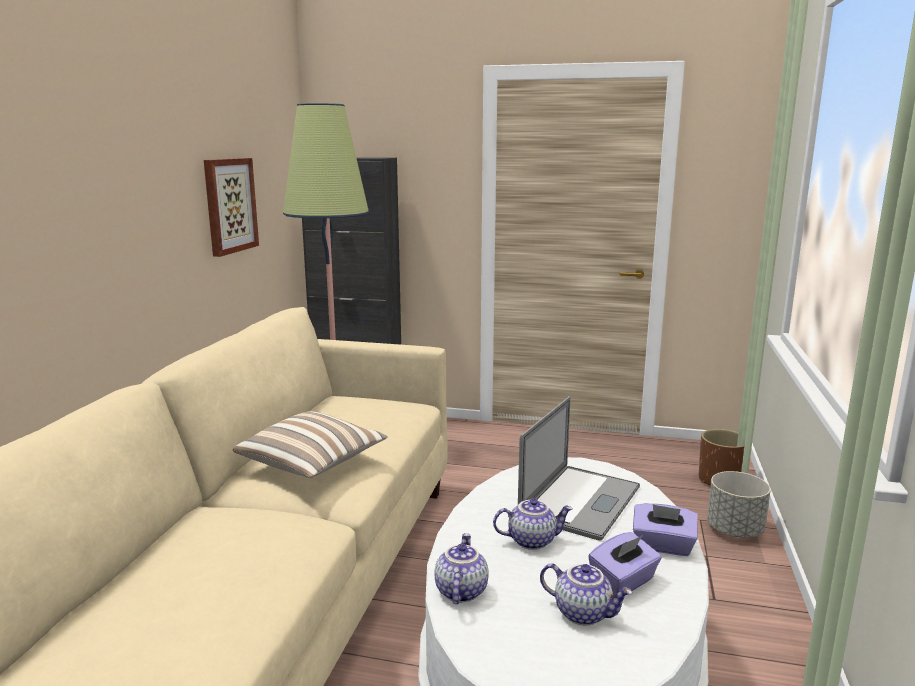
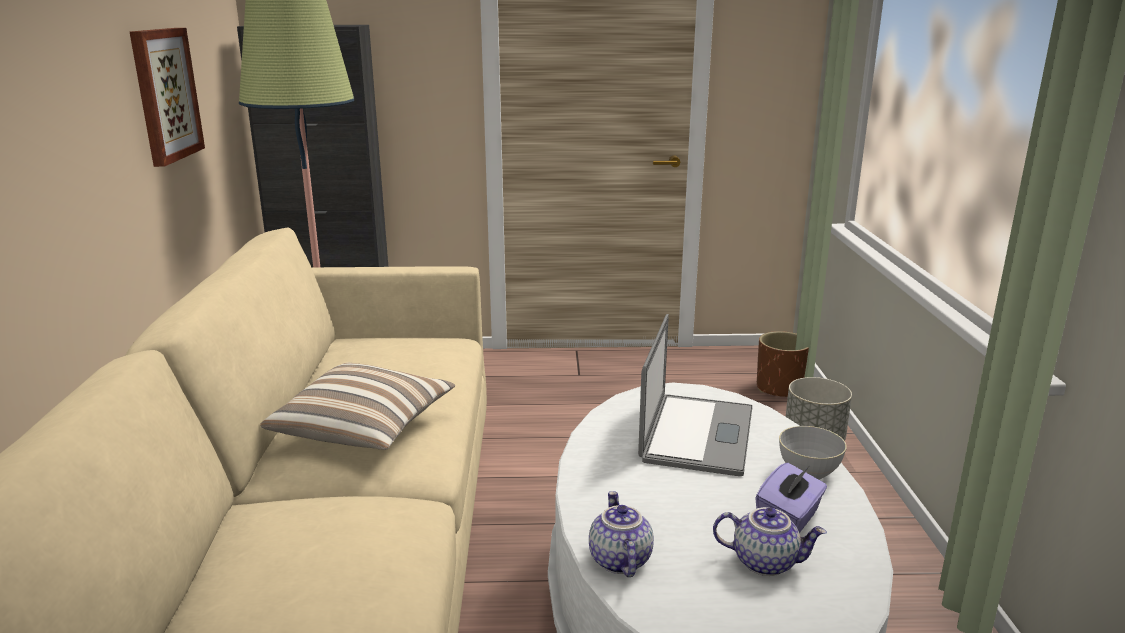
camera: 15 degrees left, 5 degrees up
(532, 540) = (668, 487): teapot -> none
(663, 546) = (808, 472): purple tissue box -> grey bowl

